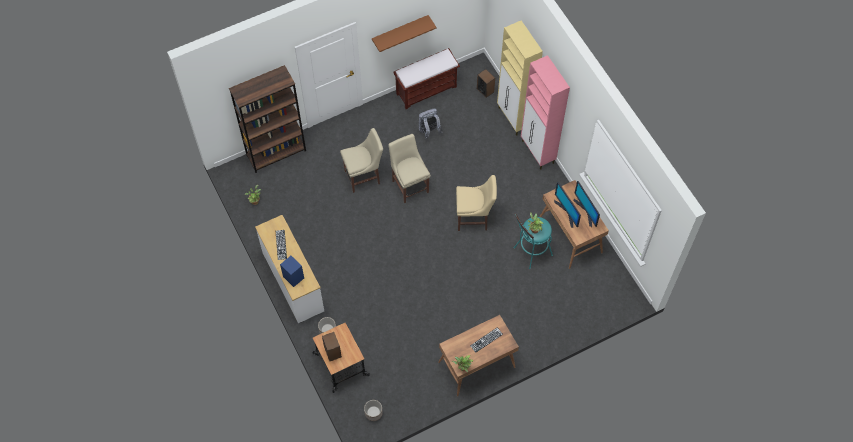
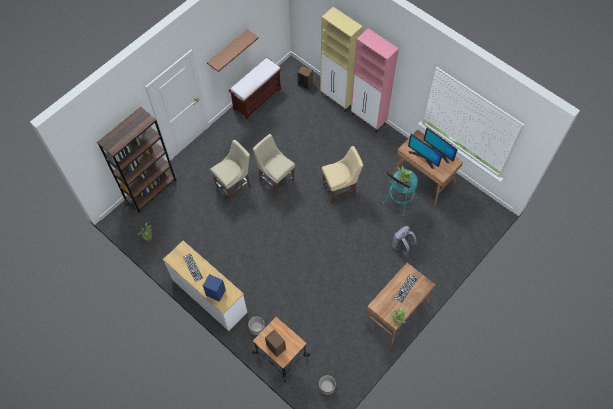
camera: 20 degrees left, 0 degrees up
(429, 131) = (273, 131): grey backpack -> grey backpack (402, 246)

